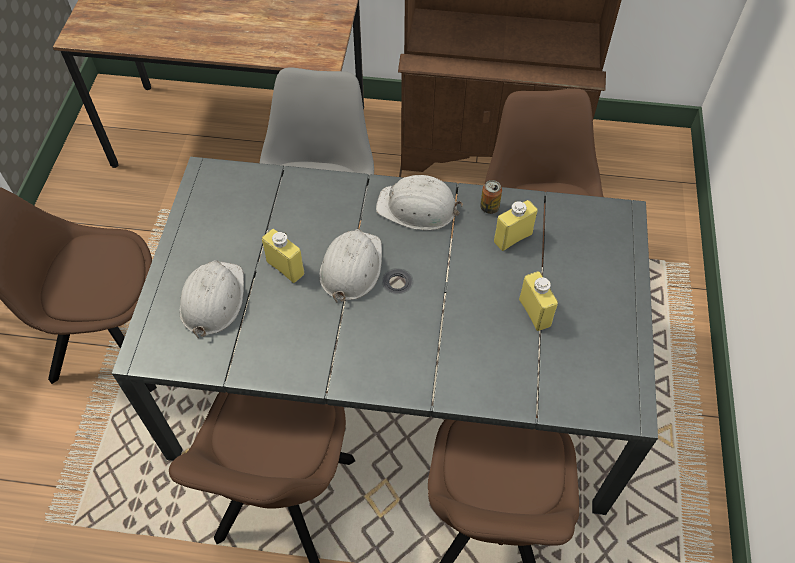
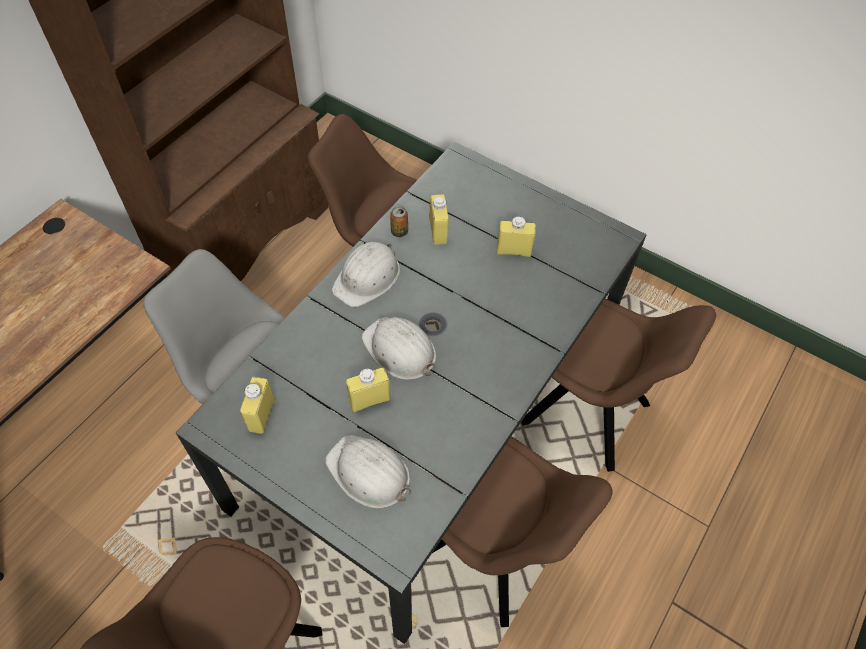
camera: 65 degrees left, 0 degrees up
(232, 200) = (261, 415): none -> yellow bottle

